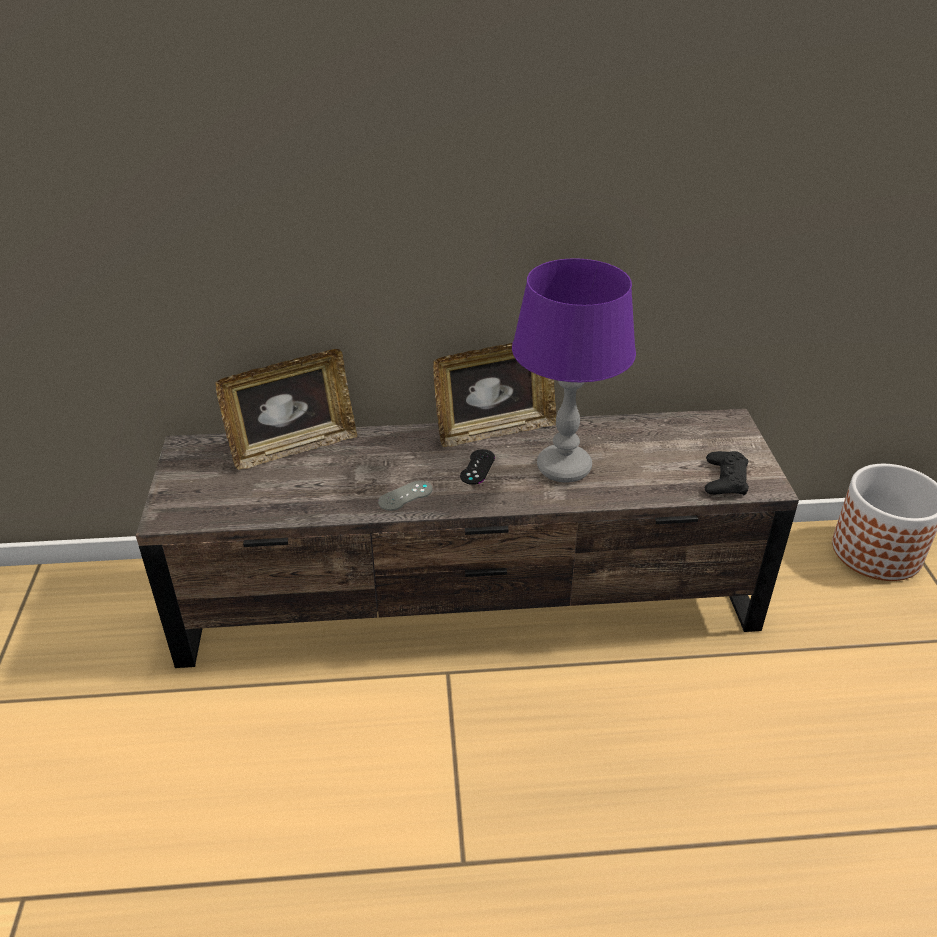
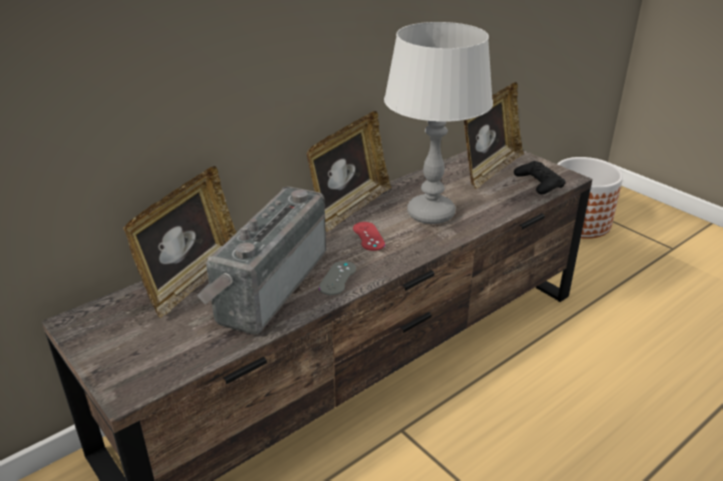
camera: 35 degrees left, 5 degrees down
(343, 476) = (267, 285): none -> radio
(477, 467) = (368, 236): black game controller -> red game controller
(564, 468) = (431, 214): purple table lamp -> grey table lamp
(688, 443) = (489, 169): none -> picture frame

